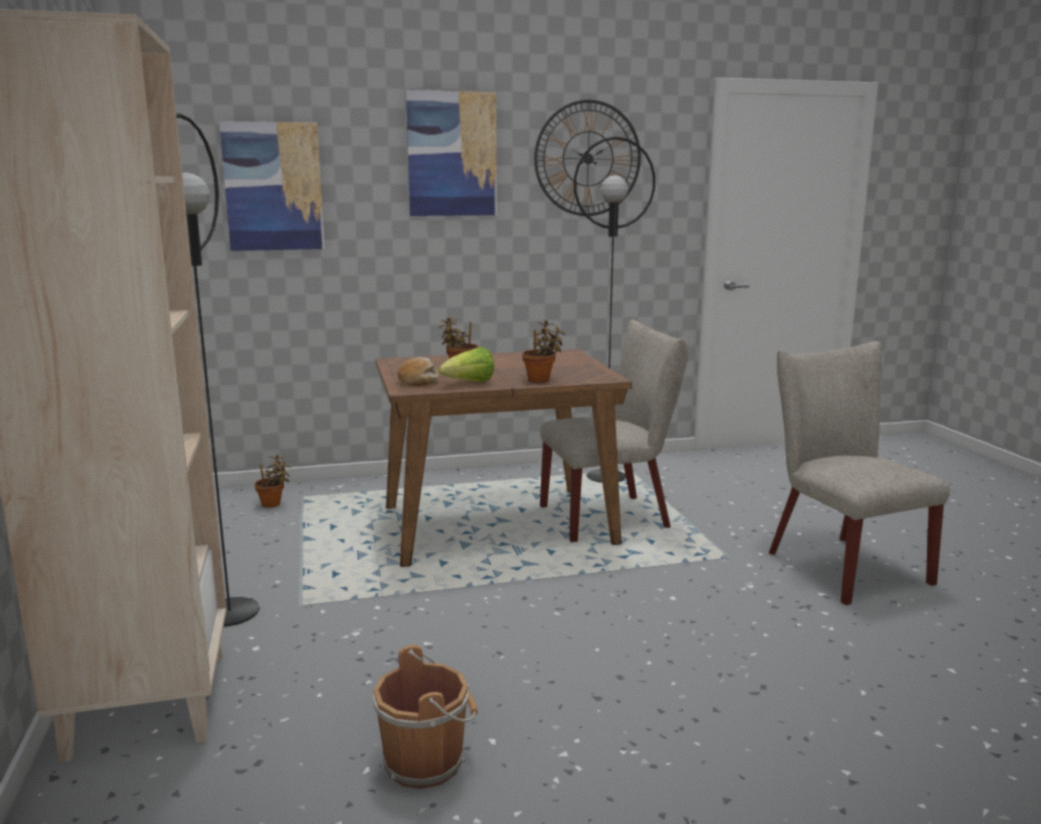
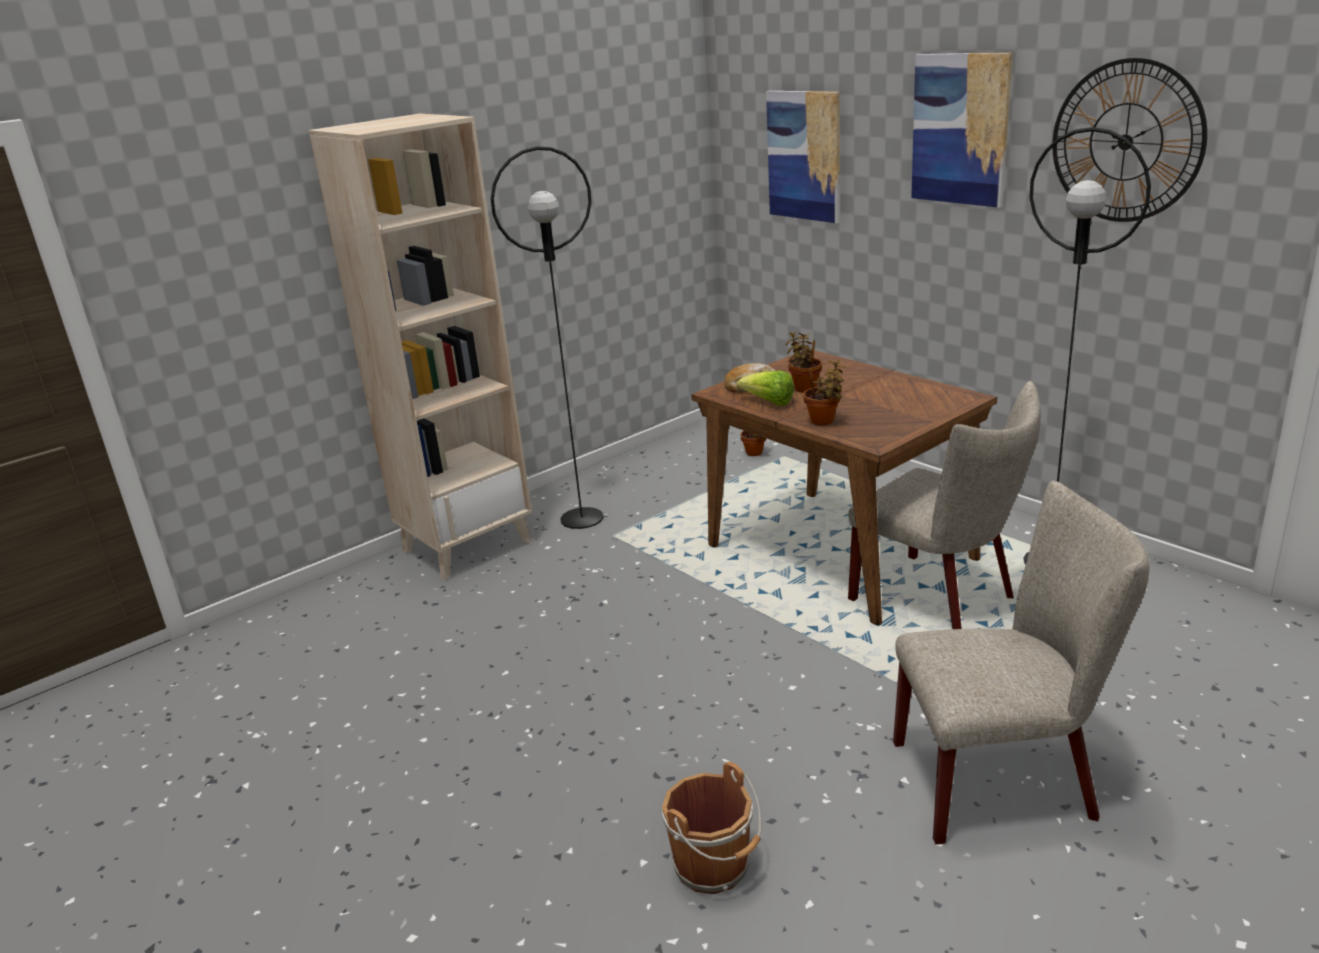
camera: 65 degrees right, 10 degrees up
(427, 761) = (468, 657): brown bucket -> brown bucket (715, 867)
(838, 564) = (1005, 779): beige chair -> beige chair turned 45 degrees clockwise

